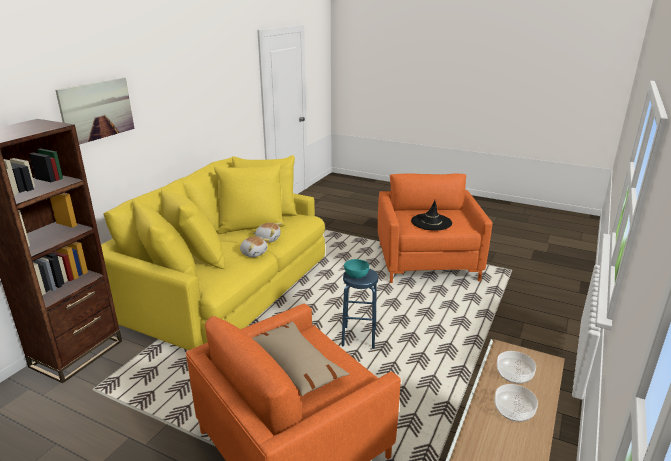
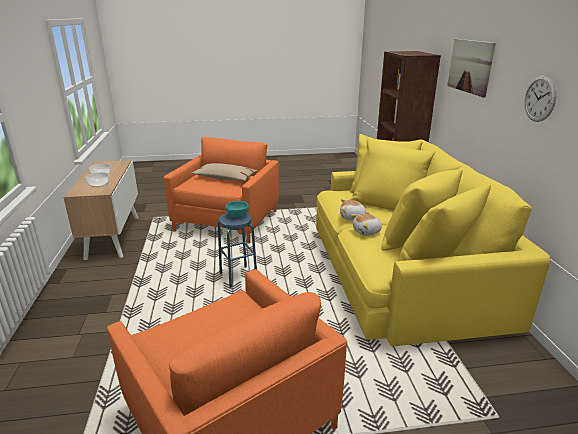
camera: 145 degrees right, 0 degrees up
(183, 103) = (539, 99): none -> wall clock
(431, 222) = (213, 321): black hat -> none

